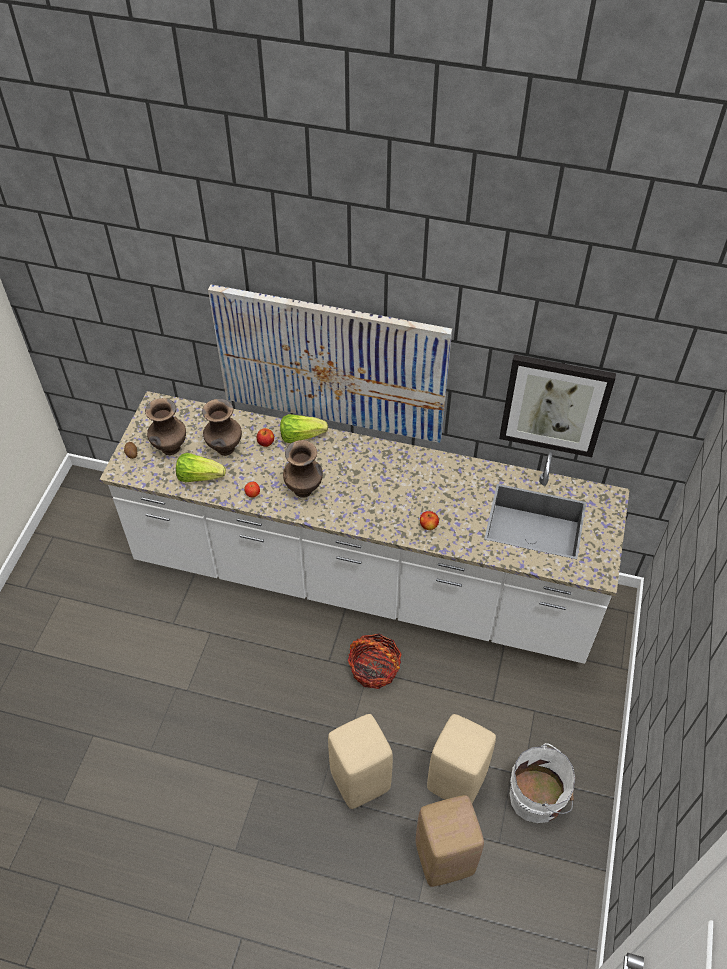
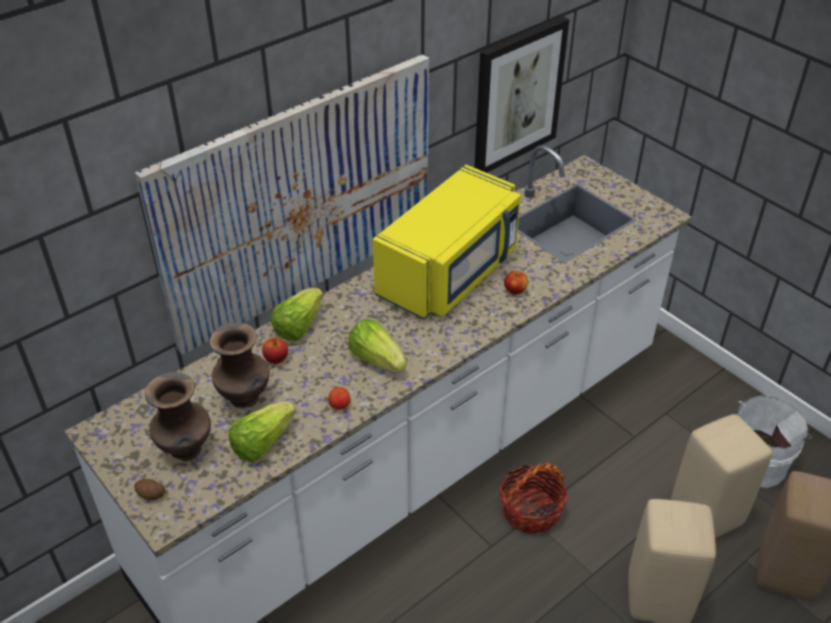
camera: 55 degrees left, 10 degrees down
(304, 489) = (377, 359): brown vase -> lettuce
(415, 482) = (450, 273): none -> yellow microwave

